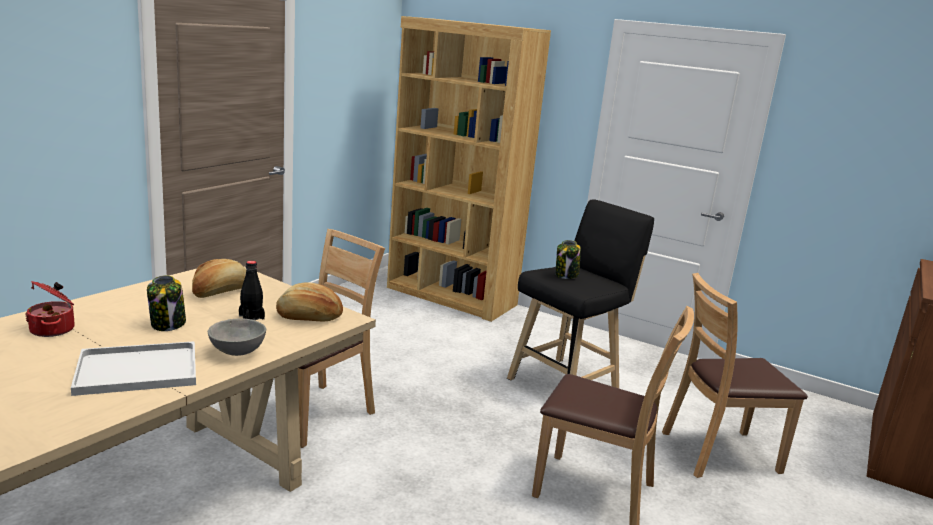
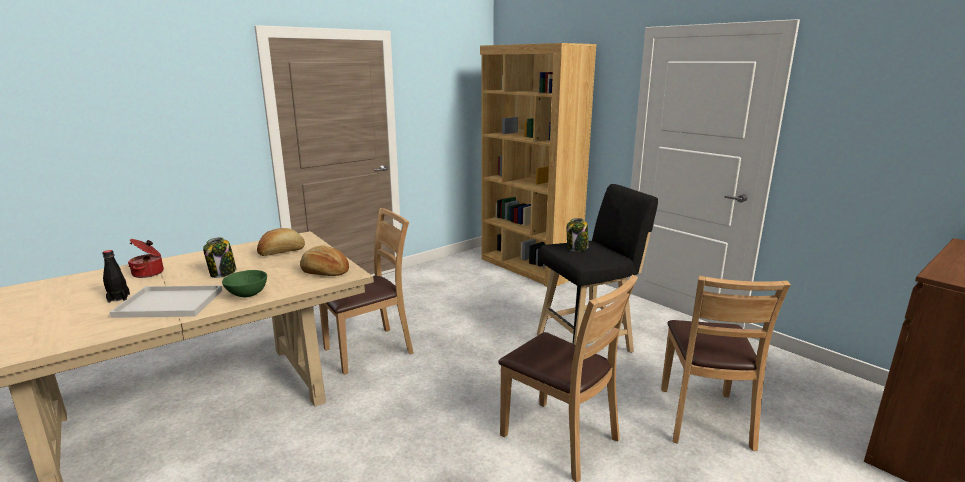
camera: 20 degrees right, 0 degrees up
(236, 353) = (246, 295): grey bowl -> green bowl
(251, 317) = (283, 270): black bottle -> black bottle (119, 298)
(719, 453) = (703, 418): brown chair -> brown chair turned 90 degrees counterclockwise

